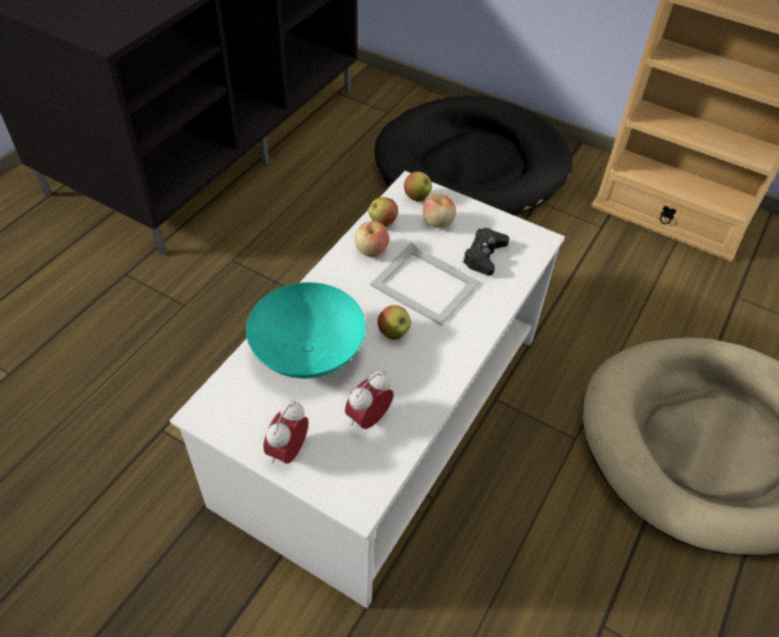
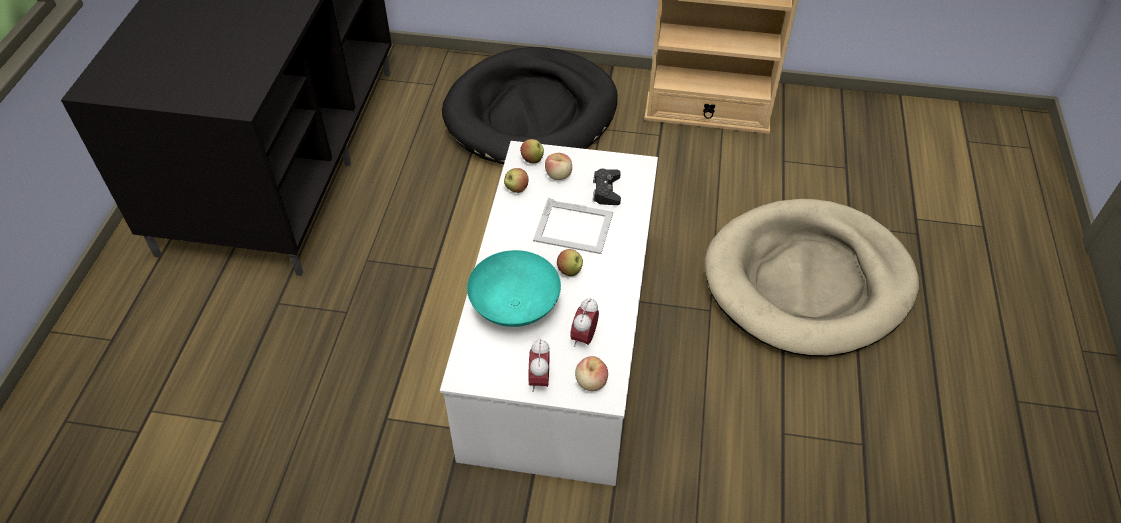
camera: 20 degrees left, 0 degrees up
(371, 250) = (519, 214): apple -> apple (591, 382)

